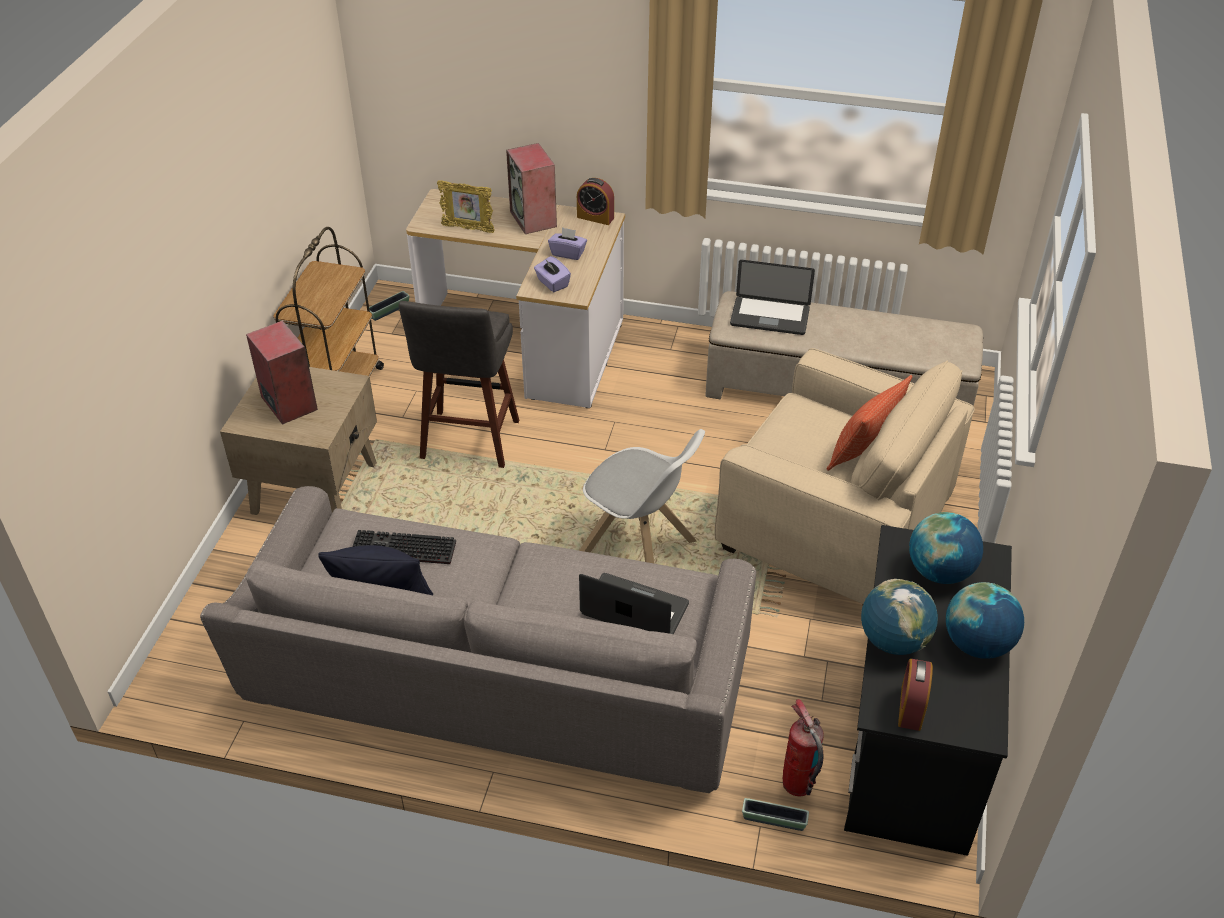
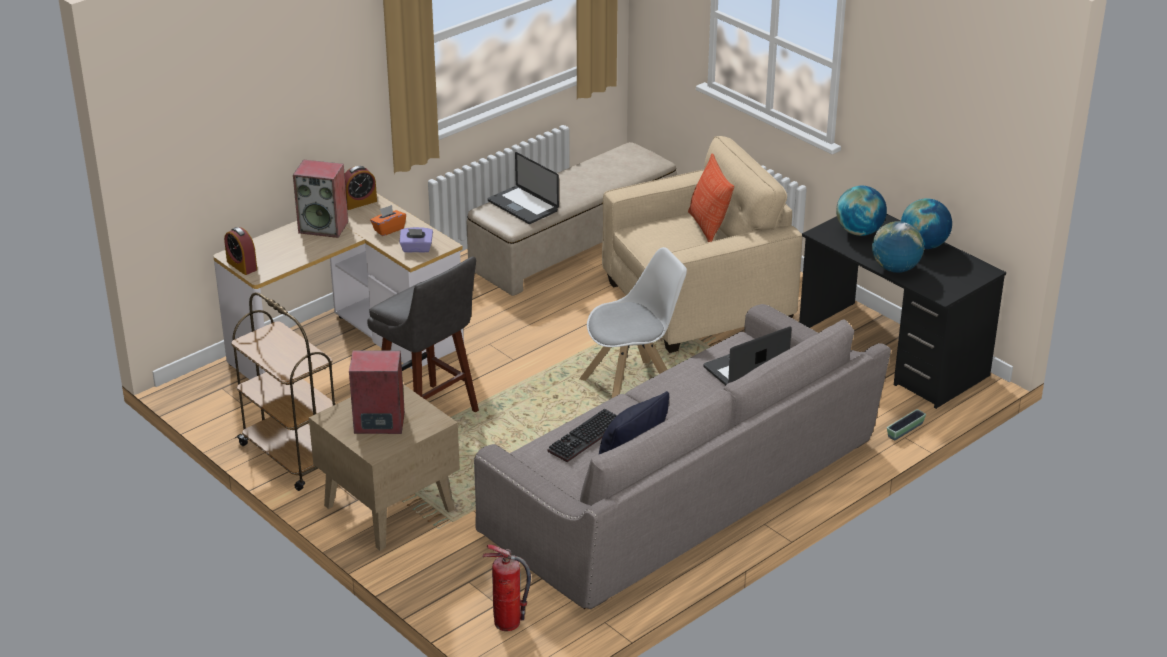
camera: 55 degrees left, 10 degrees down
(389, 311) = (211, 395): planter -> none
(468, 229) = (295, 258): picture frame -> none
(568, 253) = (388, 229): purple tissue box -> orange tissue box
(770, 317) = (523, 206): laptop -> laptop turned 90 degrees clockwise
(797, 784) = (887, 410): fire extinguisher -> fire extinguisher (507, 623)
(911, 707) = (947, 285): alarm clock -> alarm clock (242, 266)

